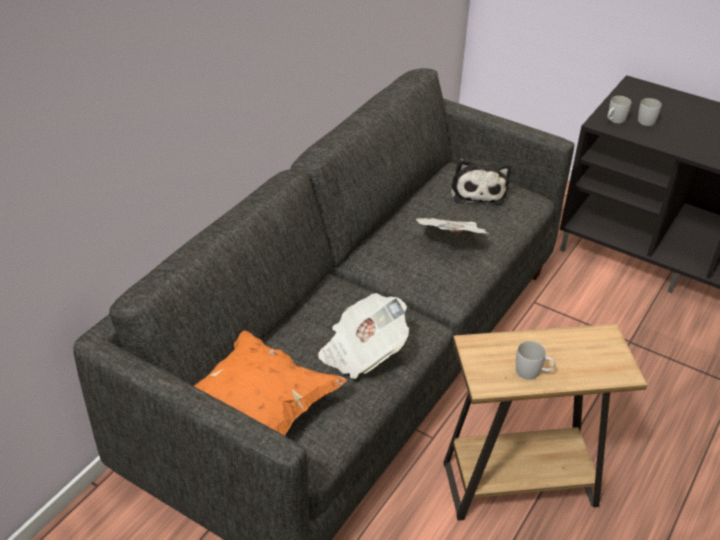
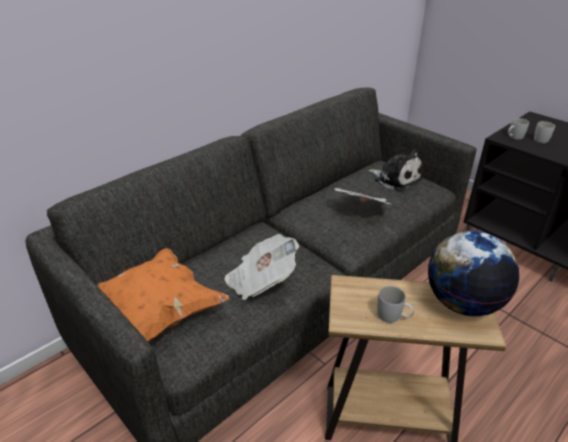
camera: 15 degrees right, 5 degrees down
(478, 191) = (395, 179): plush toy -> plush toy turned 60 degrees counterclockwise
(597, 346) = (462, 303): none -> globe

